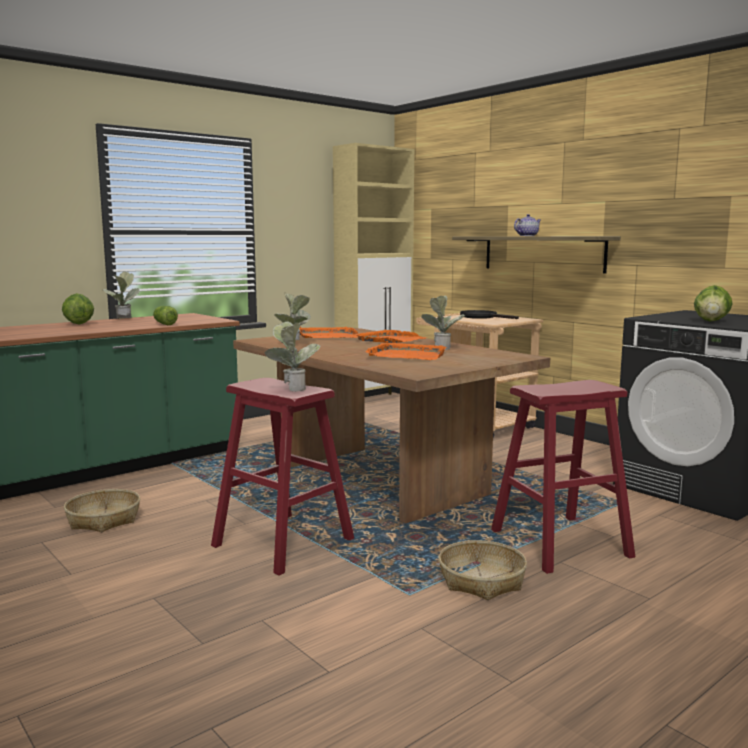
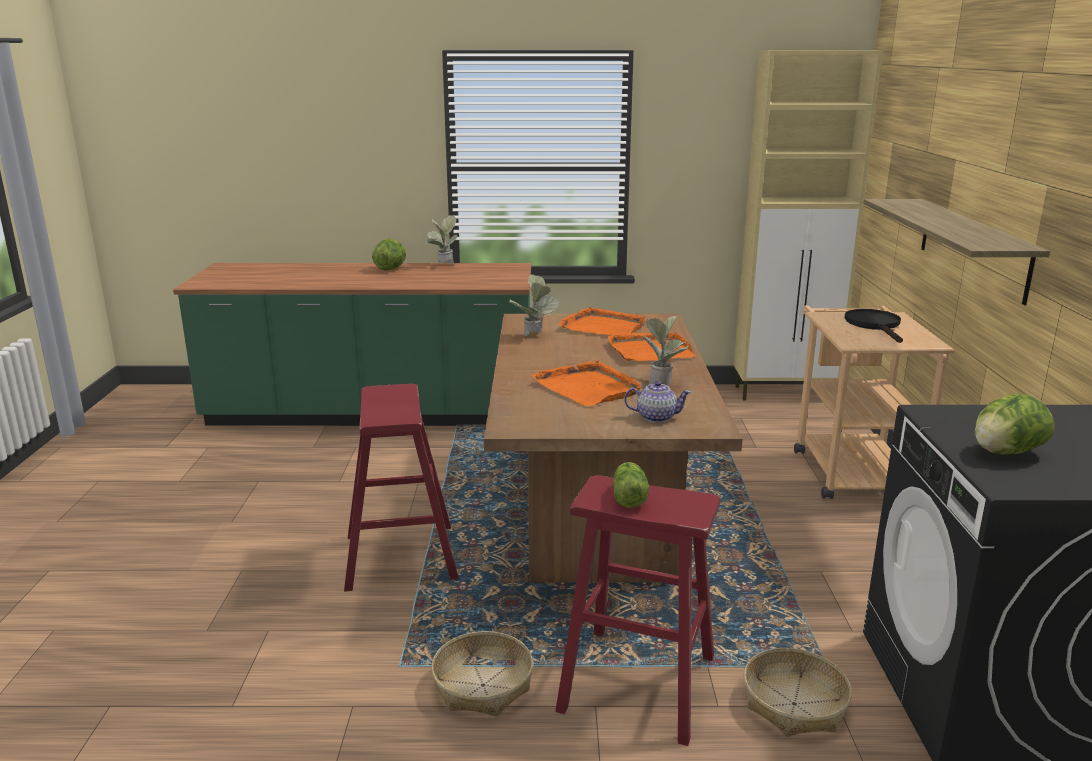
camera: 40 degrees right, 10 degrees up
(103, 520) = (322, 474): basket -> basket (793, 704)
(164, 324) = (451, 283): lettuce -> lettuce (629, 496)
(292, 388) = (391, 410): potted plant -> none
(526, 236) = (941, 219): teapot -> teapot (656, 417)

